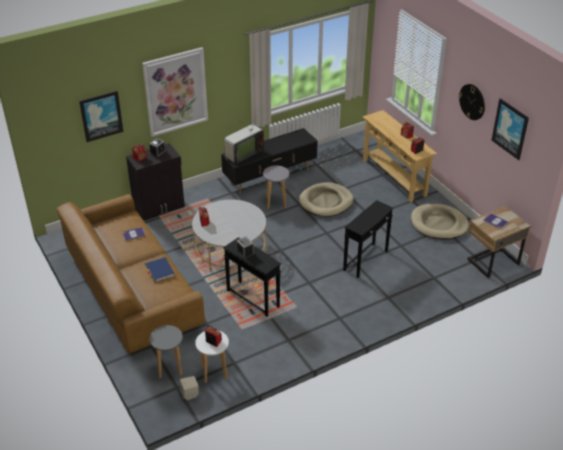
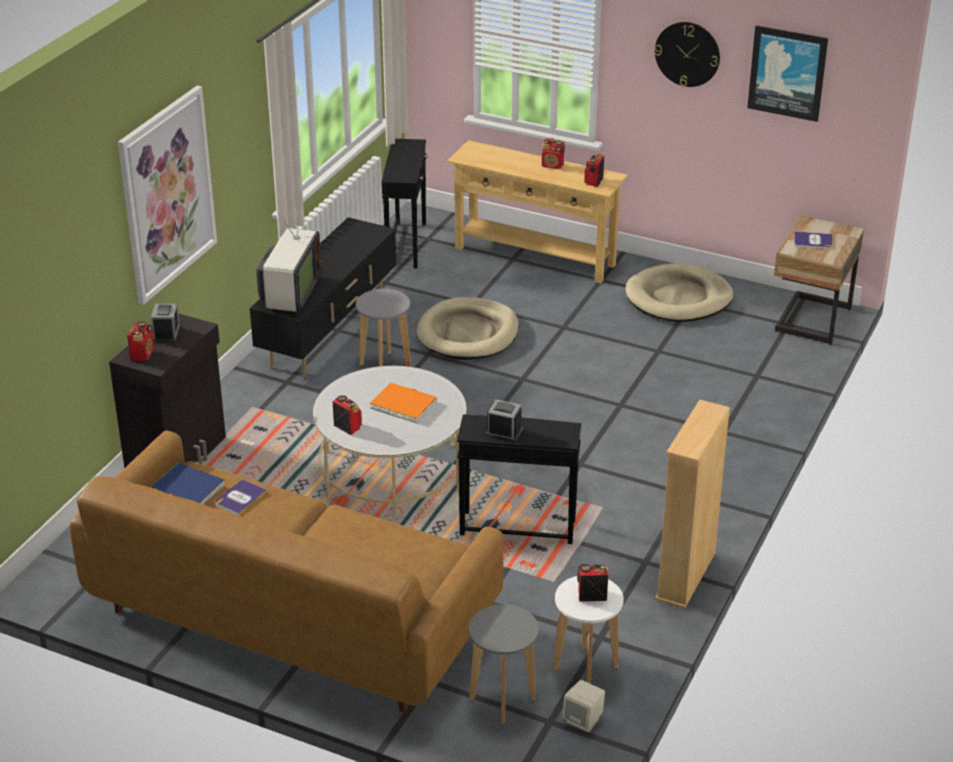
camera: 35 degrees left, 5 degrees down
(101, 116) = (65, 281): picture -> none
(159, 271) = (362, 534): blue book -> blue book (188, 489)
(235, 223) = (403, 405): none -> orange book
(298, 355) = (686, 576): none -> beige bookcase
(366, 260) = (630, 393): black side table -> black side table (407, 244)

